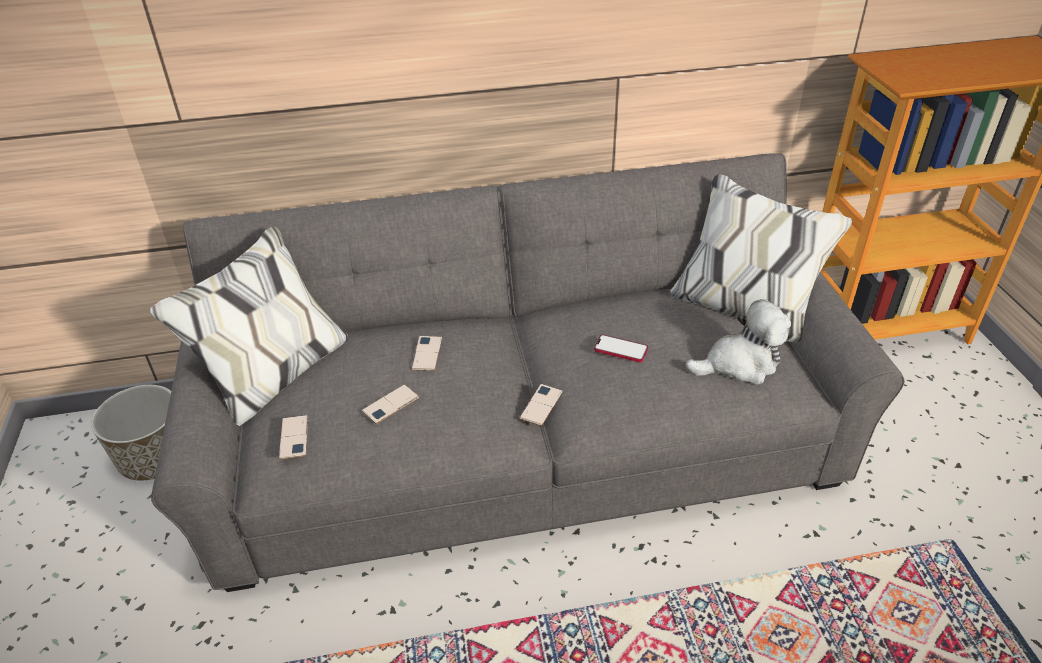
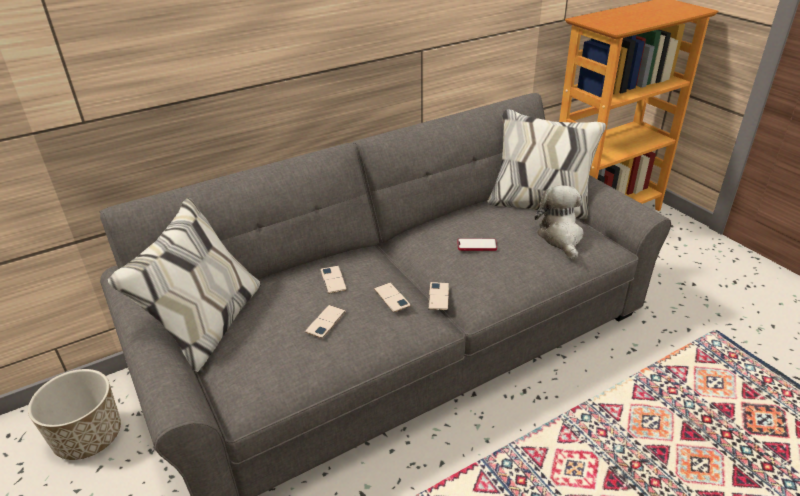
camera: 20 degrees left, 5 degrees down
(294, 437) = (257, 366): phone -> phone (392, 297)
(739, 364) = (560, 237): plush toy -> plush toy turned 60 degrees counterclockwise

